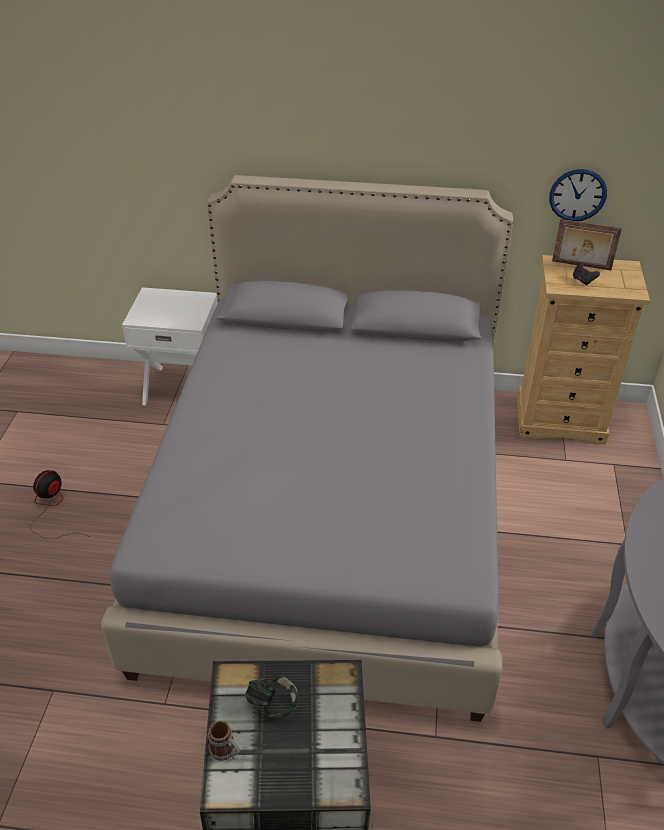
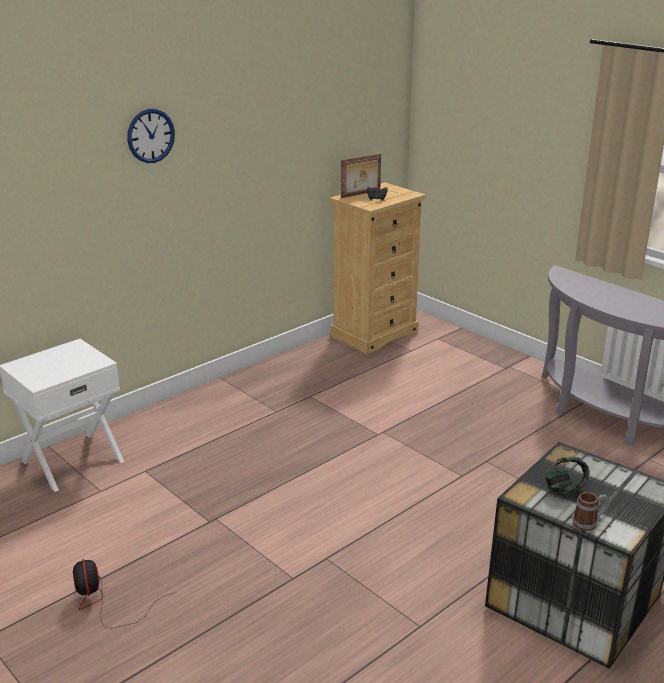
camera: 50 degrees left, 15 degrees down
(331, 514) = (331, 457): grey bed -> none
(577, 195) = (339, 141): wall clock -> wall clock (150, 136)

